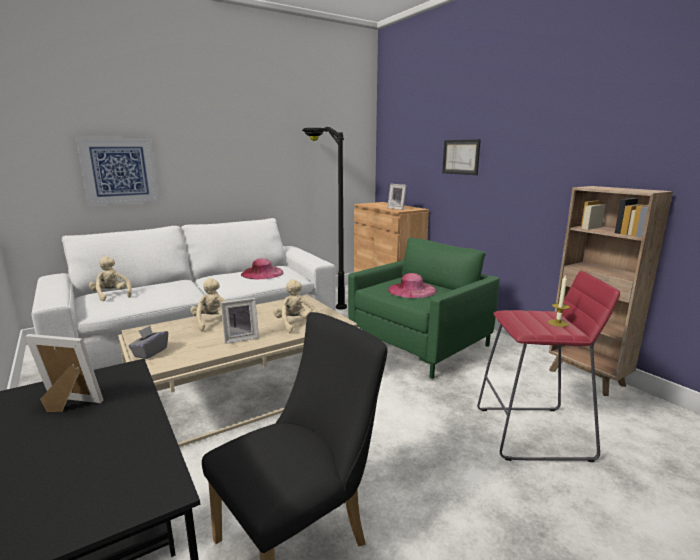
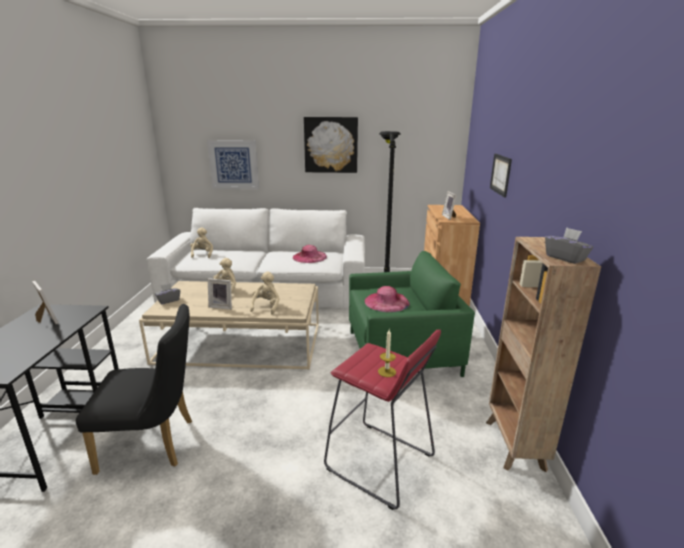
camera: 35 degrees right, 5 degrees up
(248, 143) = (331, 145): none -> picture
(644, 190) = (565, 258): none -> grey tissue box

